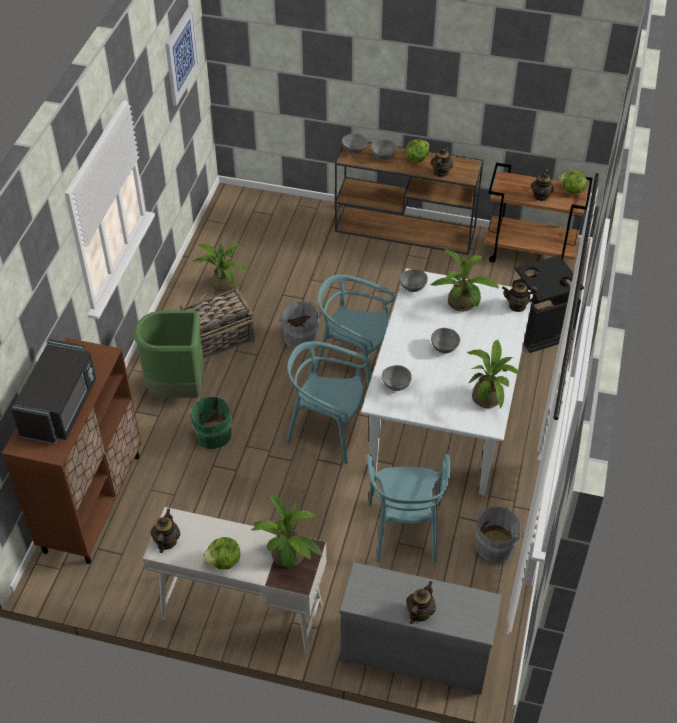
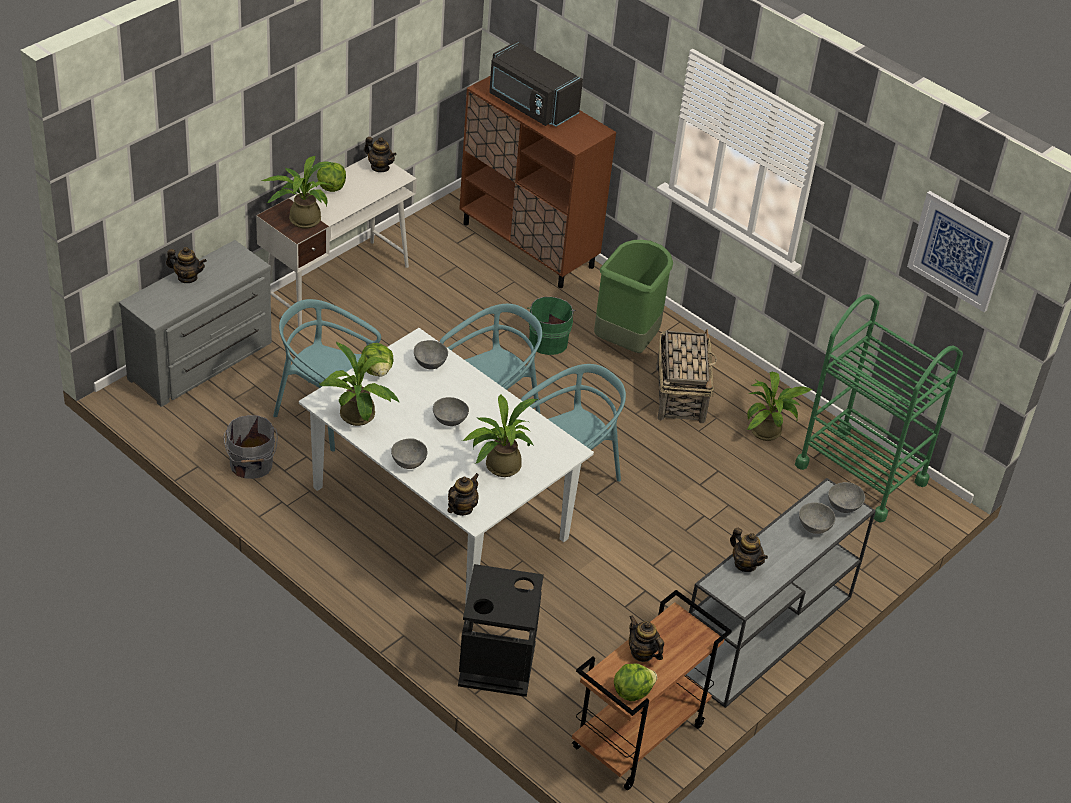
camera: 115 degrees right, 5 degrees down
(230, 231) = (861, 473): none -> green cart
(299, 337) = (638, 455): grey bucket -> none
(406, 230) = (765, 635): brown console table -> grey console table
(413, 287) = (557, 441): grey bowl -> grey bowl (408, 463)
(417, 158) = (789, 556): lettuce -> lettuce (377, 370)
(419, 612) = (187, 277): teapot -> teapot turned 45 degrees counterclockwise

